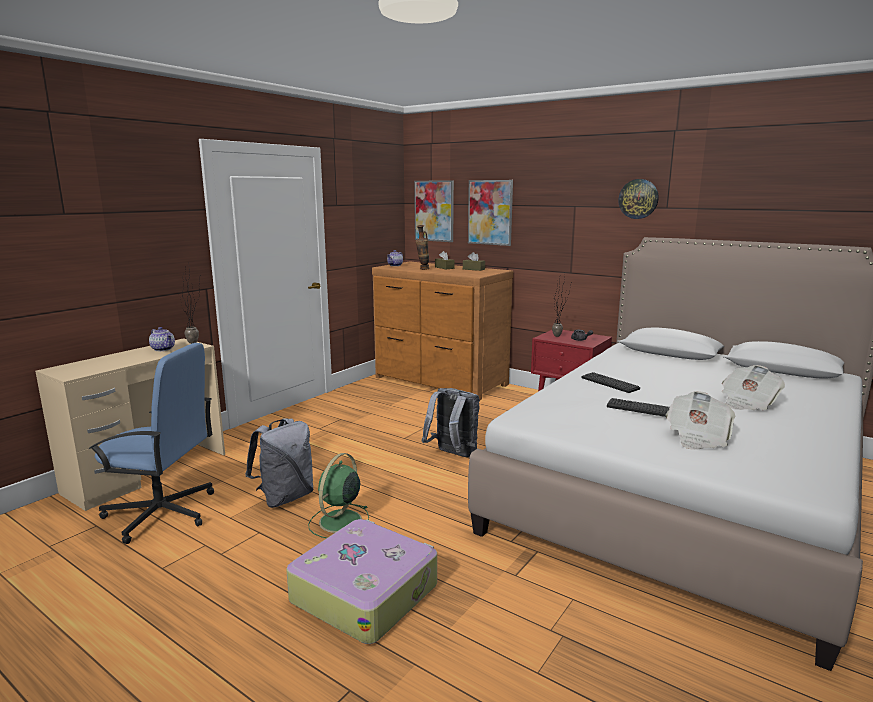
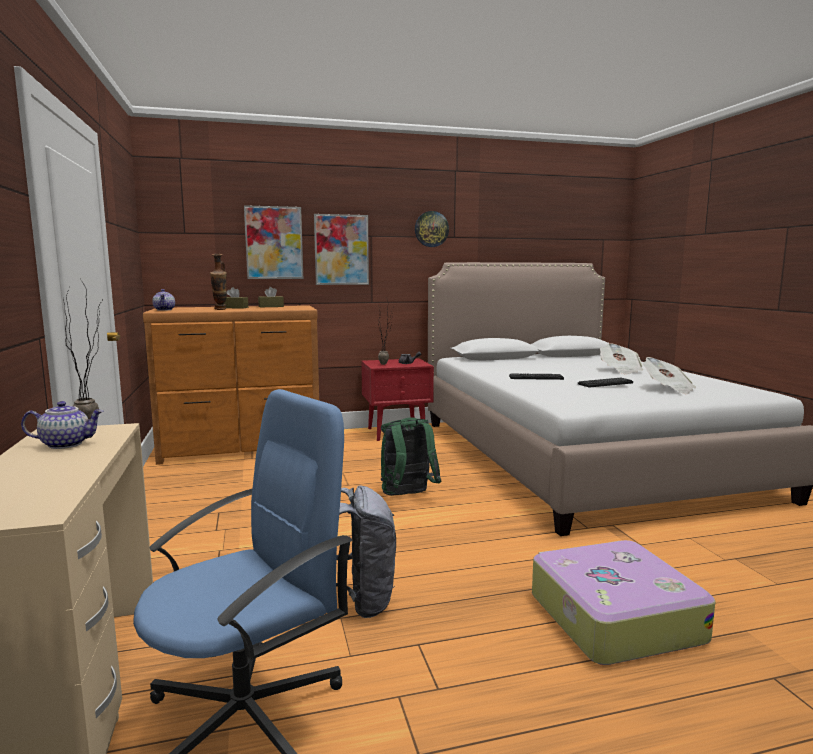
camera: 50 degrees left, 5 degrees down
(339, 522) = (461, 588): green fan -> none
(434, 211) = (192, 242): picture -> picture (341, 250)
(453, 455) = (407, 495): grey backpack -> green backpack

